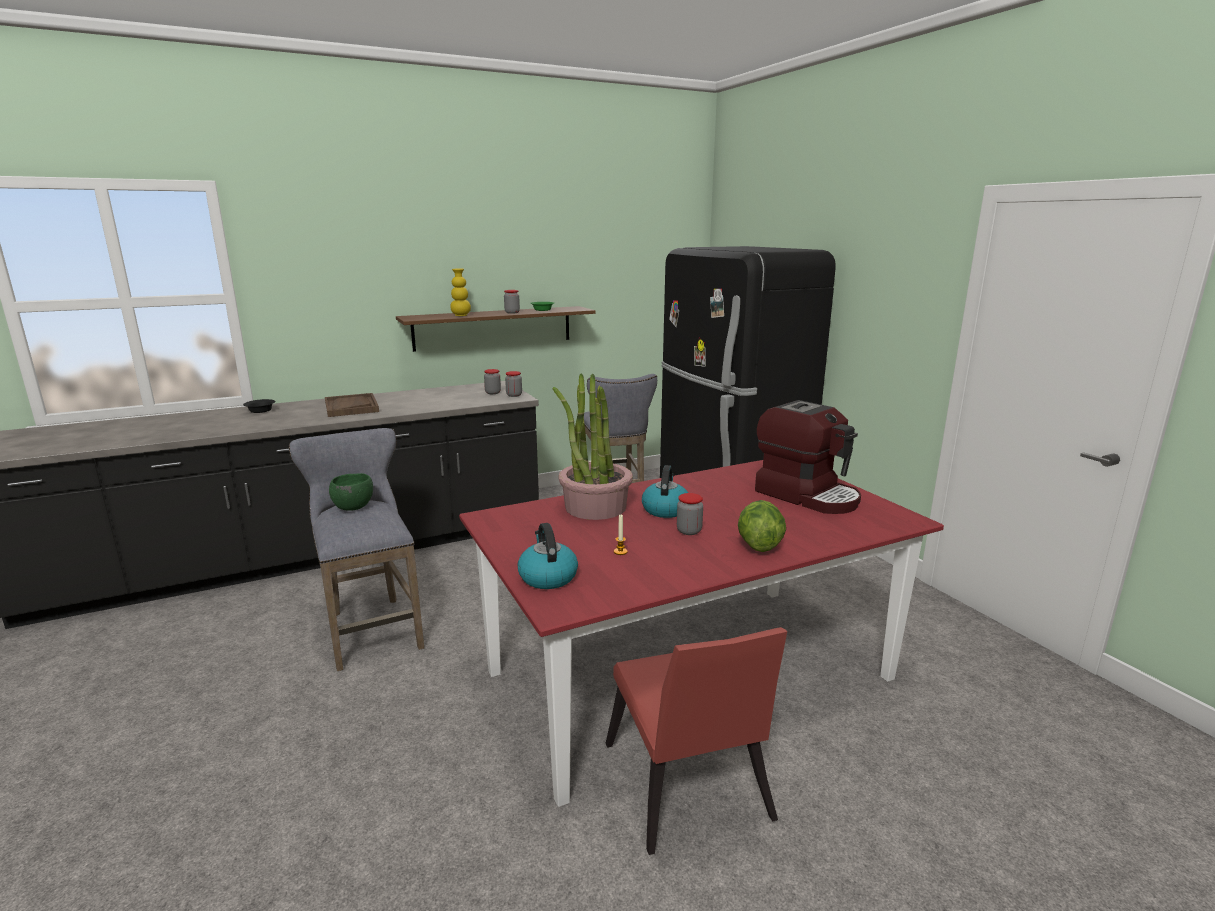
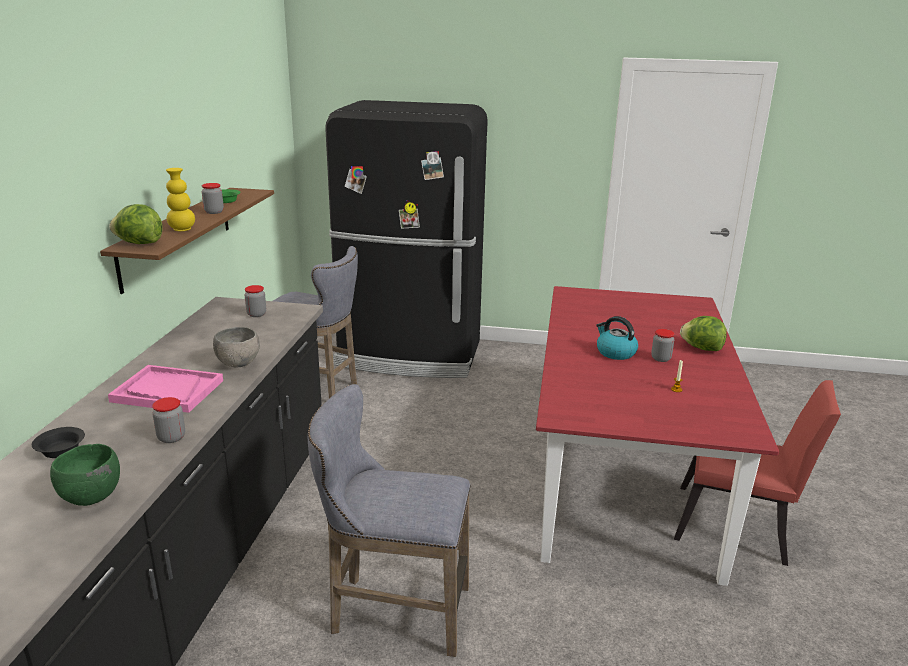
camera: 55 degrees left, 5 degrees up
(351, 407) = (167, 391): brown tray -> pink tray
(353, 507) = (377, 488): green bowl -> green bowl (90, 497)
(408, 408) = (239, 364): none -> grey bowl
(419, 316) = (139, 243): none -> lettuce
(514, 395) = (286, 309): jar -> jar (171, 437)
(547, 577) = (698, 425): kettle -> none
(595, 507) = (584, 372): potted plant -> none
(807, 495) = (635, 308): coffee machine -> none

